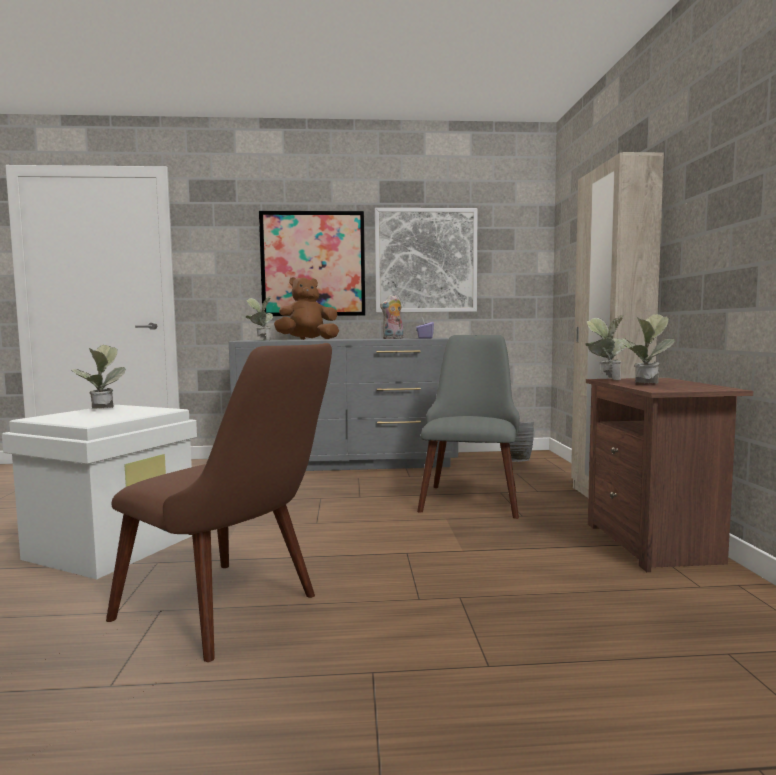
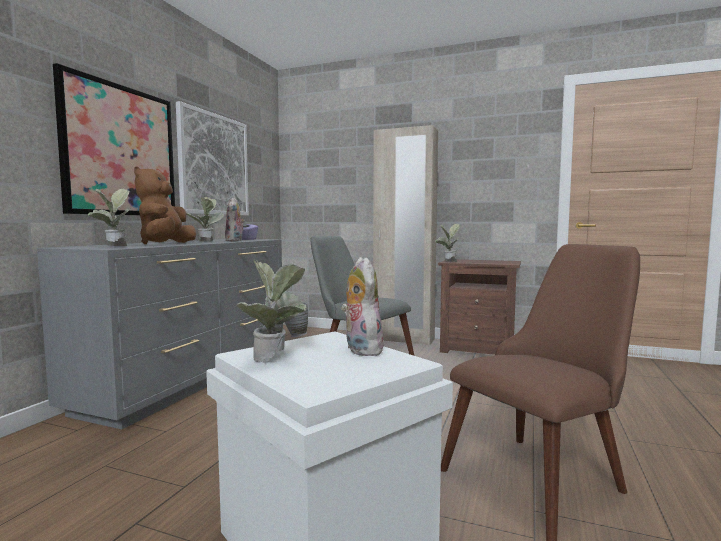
camera: 65 degrees left, 0 degrees up
(125, 415) = (360, 350): none -> plush toy
(644, 384) = (482, 262): potted plant -> potted plant (206, 241)

